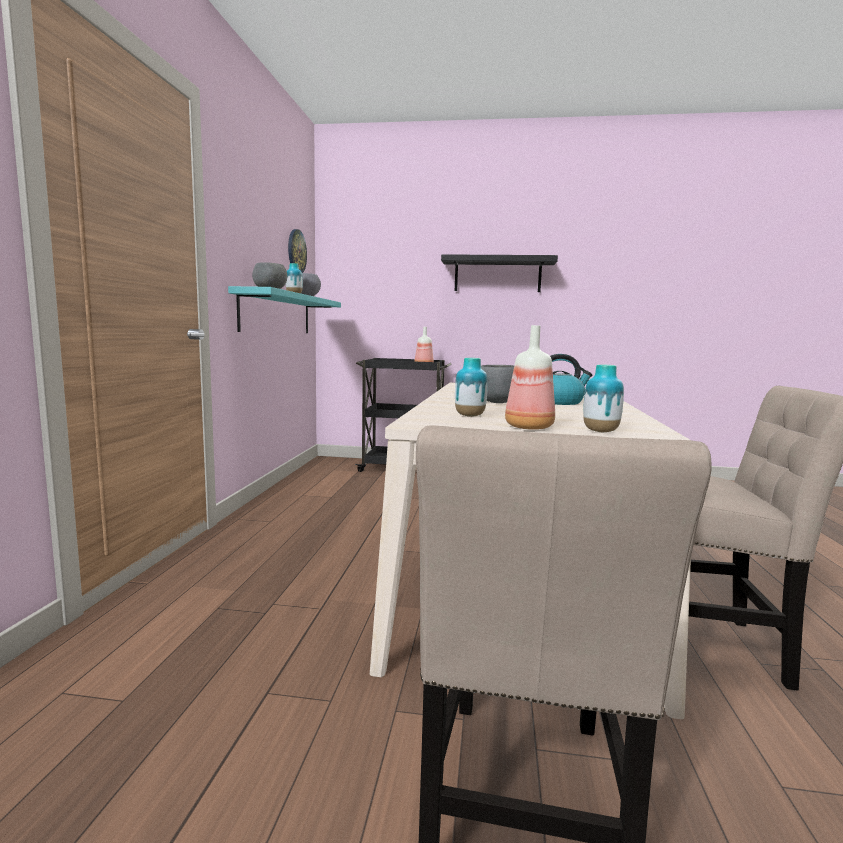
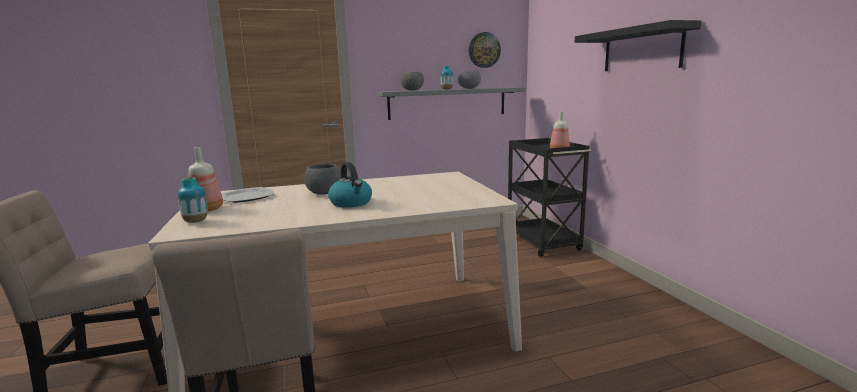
camera: 65 degrees right, 5 degrees up
(277, 314) = (447, 103): turquoise shelf -> grey shelf
(470, 416) = (247, 197): vase -> plate

